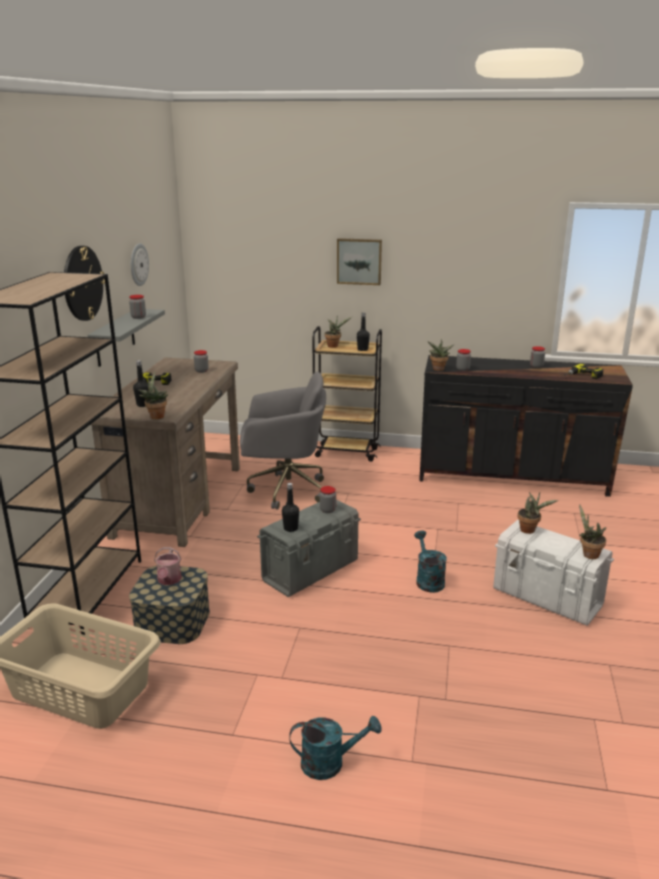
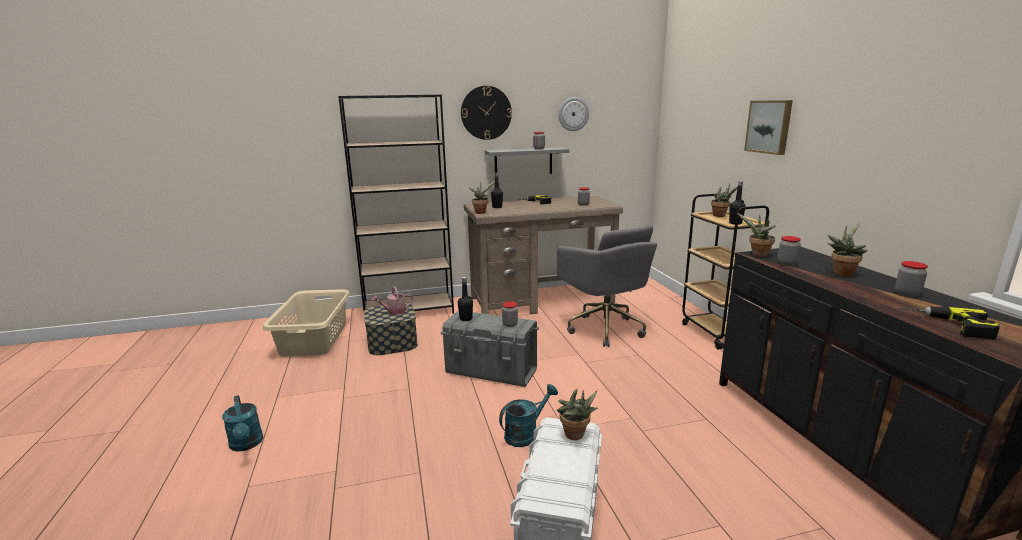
camera: 65 degrees right, 5 degrees down
(588, 554) = (552, 495): potted plant -> potted plant (842, 273)

